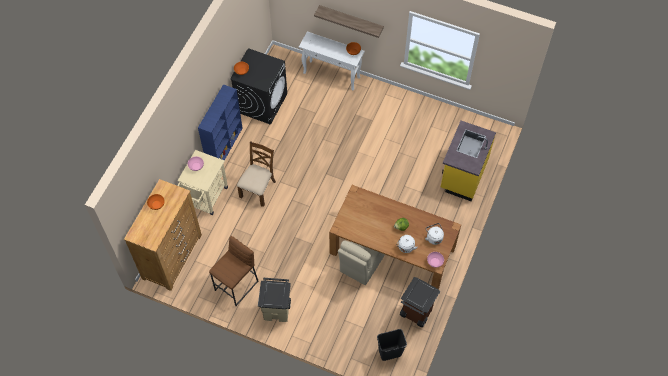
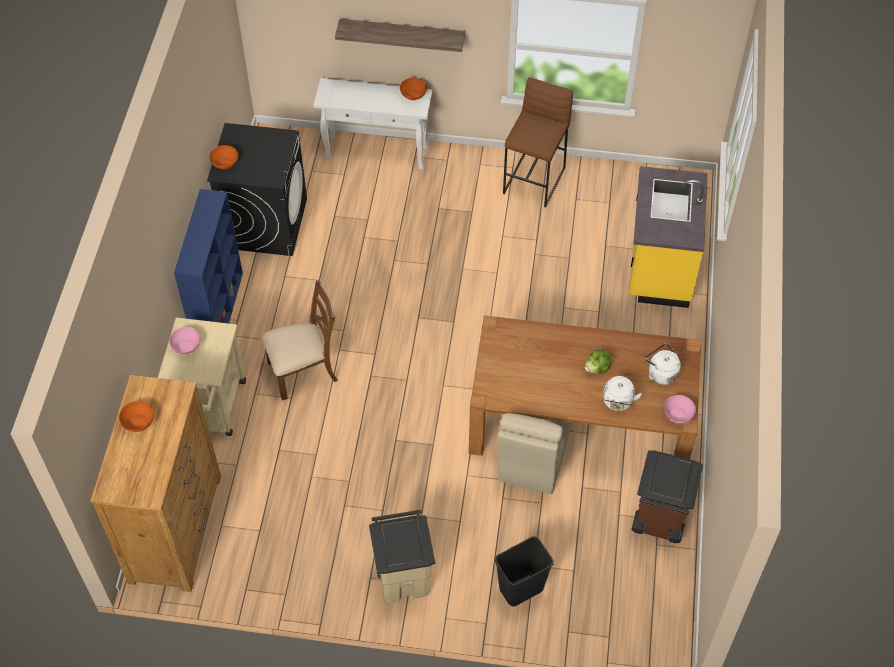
camera: 15 degrees left, 5 degrees down
(237, 286) = (315, 552): brown stool -> brown stool (535, 181)
(258, 189) = (303, 371): brown chair -> brown chair turned 60 degrees clockwise
(390, 353) = (636, 604): black trash can -> black trash can (521, 589)

